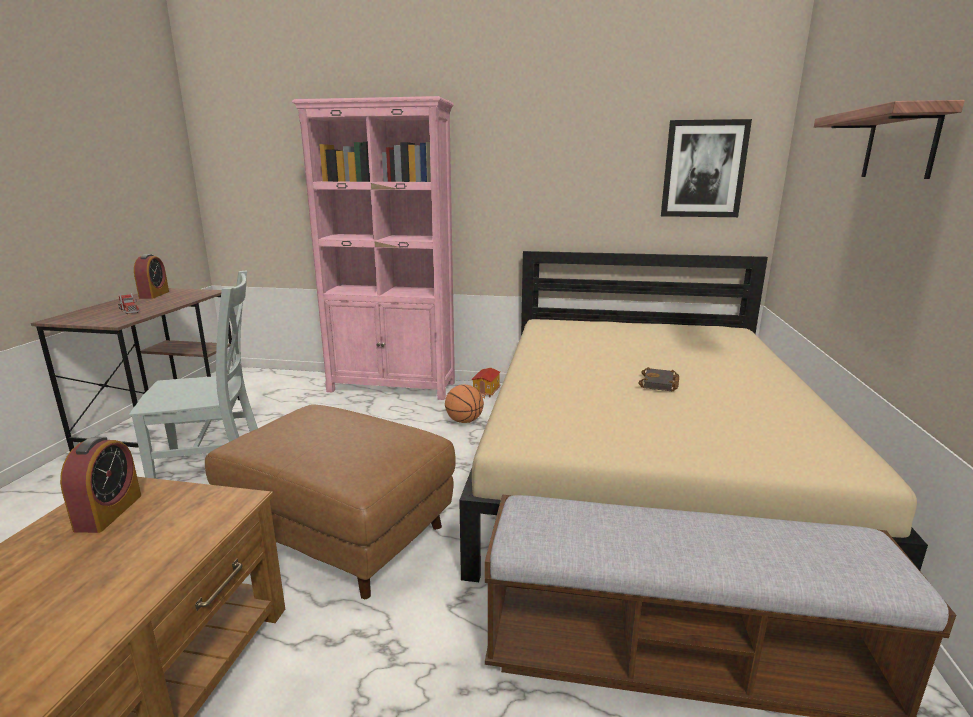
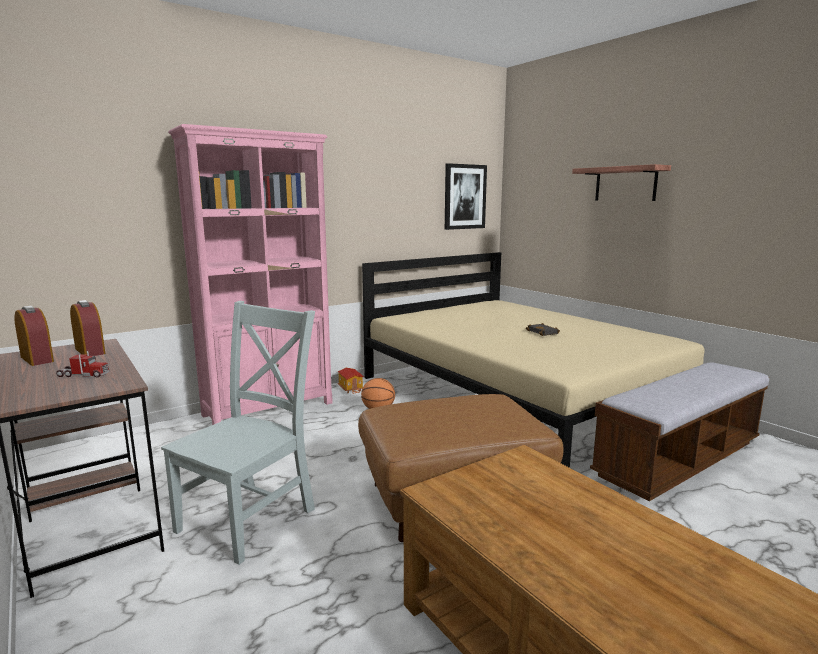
camera: 45 degrees left, 5 degrees down
(108, 512) = (481, 498): alarm clock -> alarm clock (90, 351)

